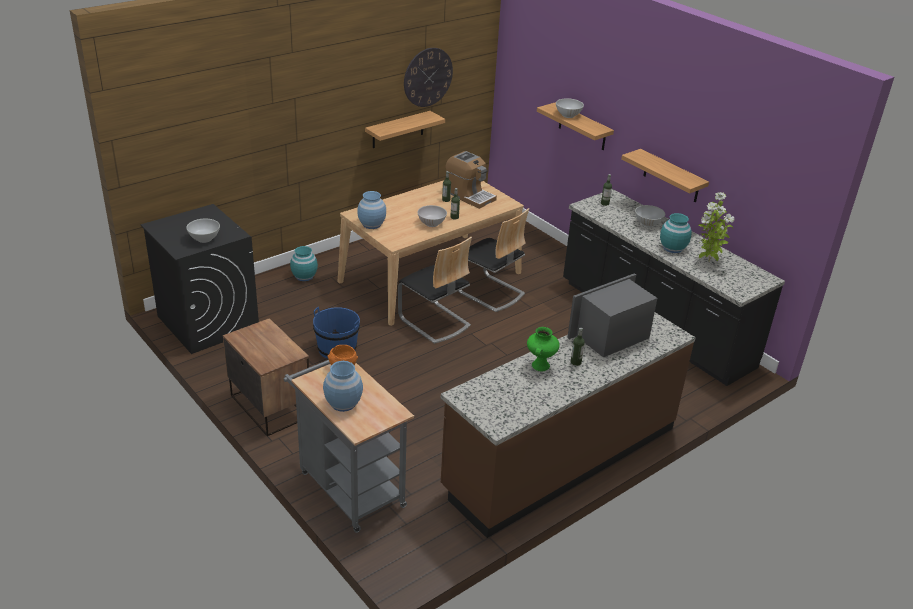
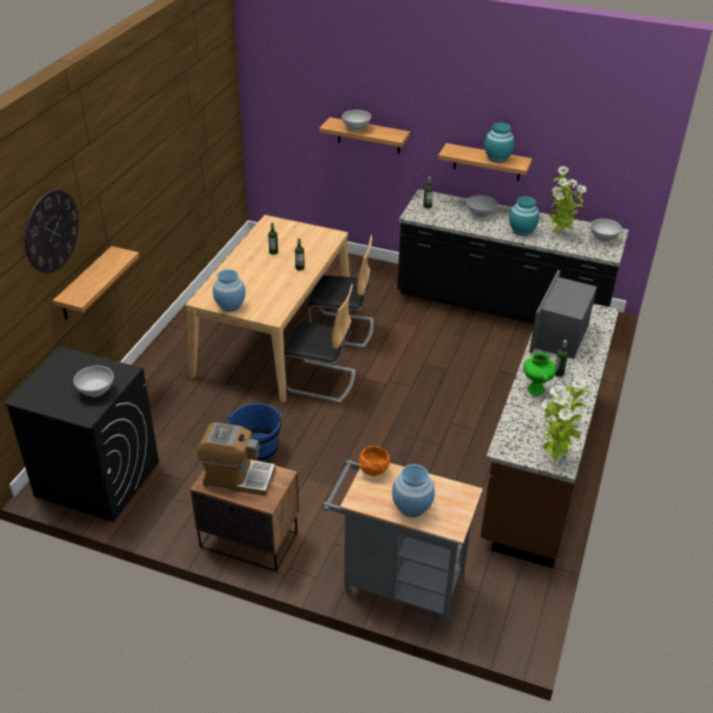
camera: 30 degrees left, 5 degrees up
(304, 276) = (151, 385): turquoise vase -> turquoise vase (497, 158)
(398, 130) = (181, 192): shelf -> shelf (85, 284)
(428, 77) = (195, 126): wall clock -> wall clock (51, 231)
(431, 223) = (285, 282): white bowl -> white bowl (603, 238)
(469, 196) = (291, 240): coffee machine -> coffee machine (238, 477)
(498, 418) = (555, 456): none -> potted plant

